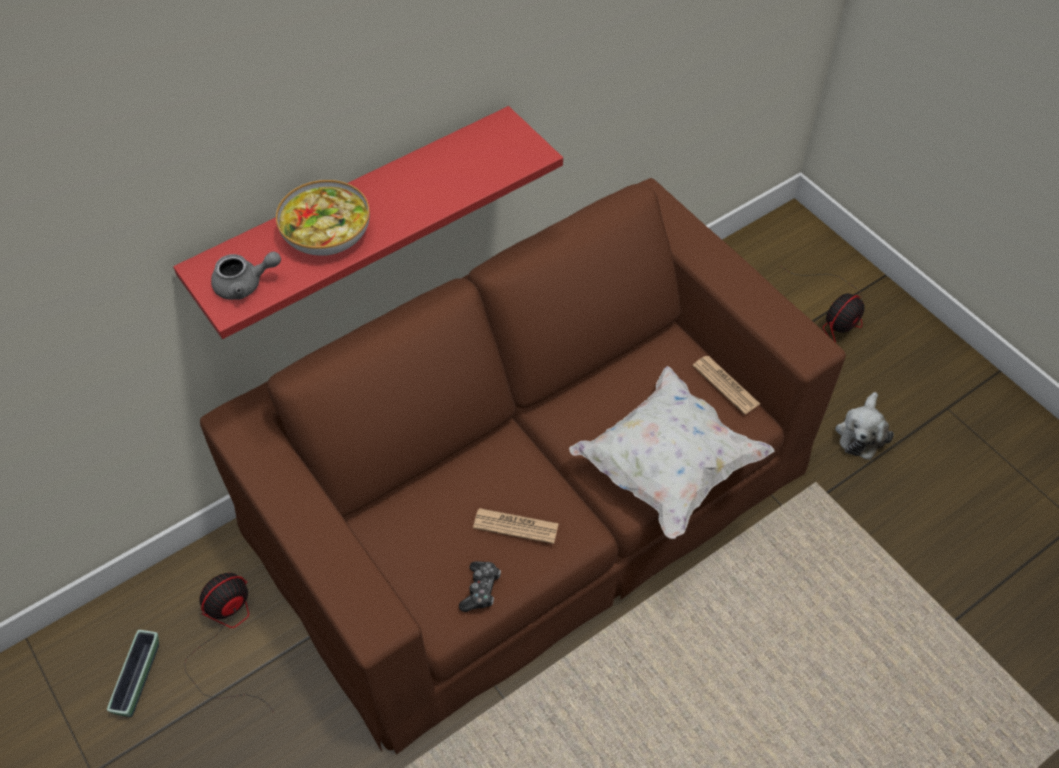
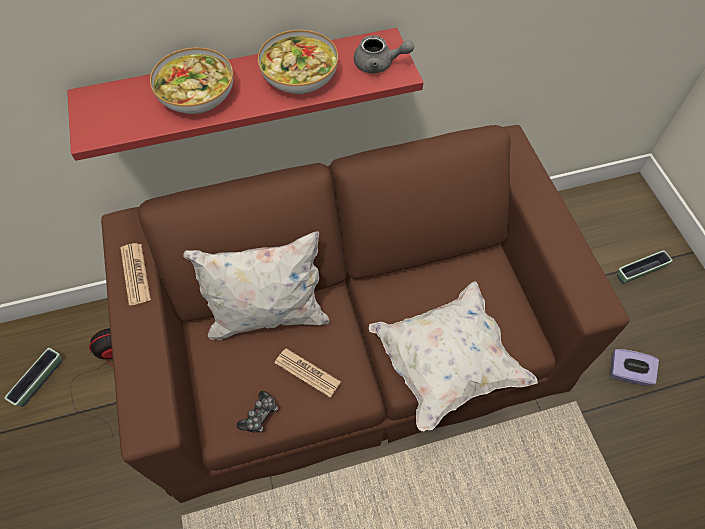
camera: 20 degrees right, 5 degrees up
(245, 285) = (111, 120): grey teapot -> grey teapot (379, 64)
(430, 184) = (300, 76): none -> bowl
(440, 479) = (268, 314): none -> white pillow
(725, 385) = (520, 309): newspaper -> newspaper (135, 274)
(835, 314) = (640, 271): fan -> planter
(861, 433) = (627, 373): plush toy -> purple tissue box

